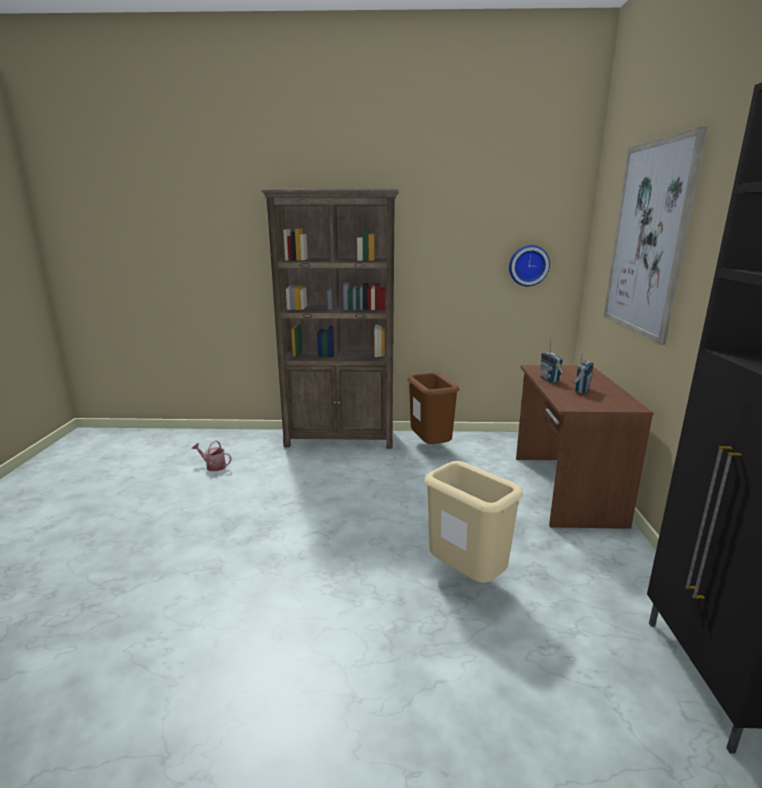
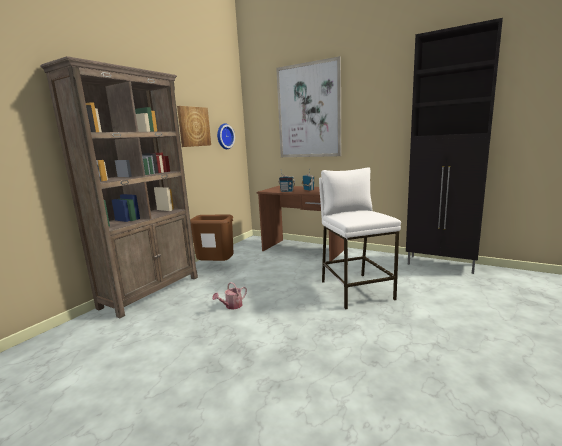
camera: 60 degrees left, 5 degrees down
(213, 466) = (88, 364): watering can -> watering can (231, 306)
(464, 250) = (193, 126): none -> picture
(467, 578) = (356, 290): beige trash can -> white stool

